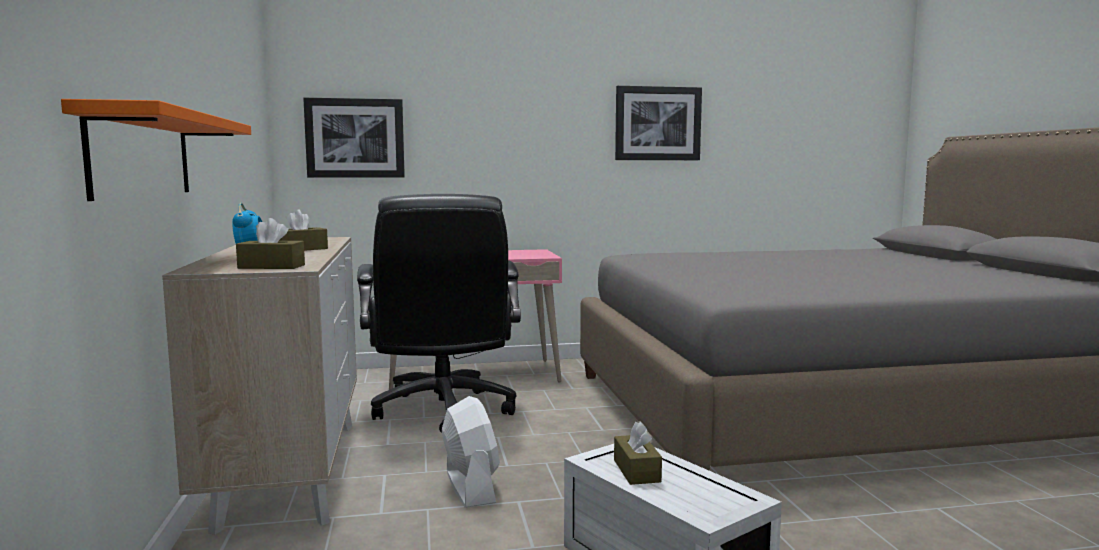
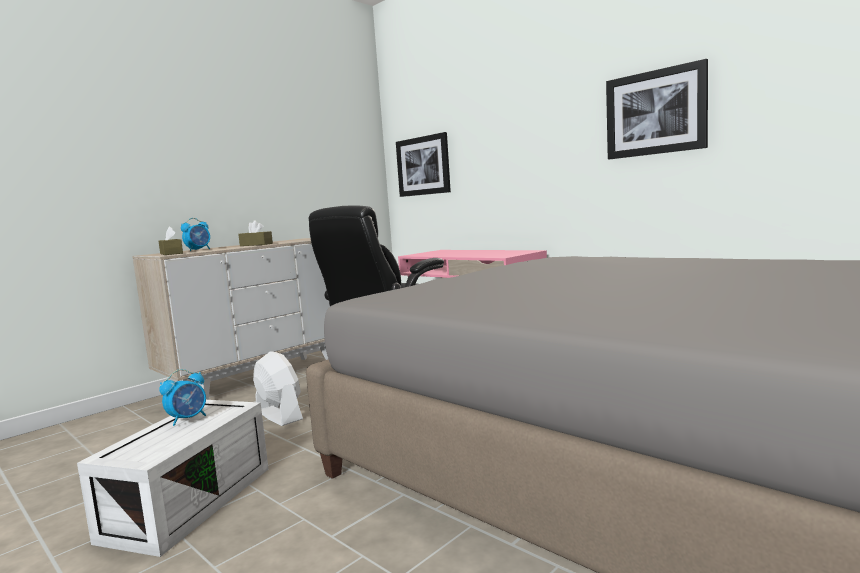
camera: 55 degrees right, 0 degrees up
(142, 155) = (131, 196): orange shelf -> none
(470, 487) = (278, 415): white fan -> white fan turned 75 degrees counterclockwise
(636, 471) = (188, 419): brown tissue box -> alarm clock

